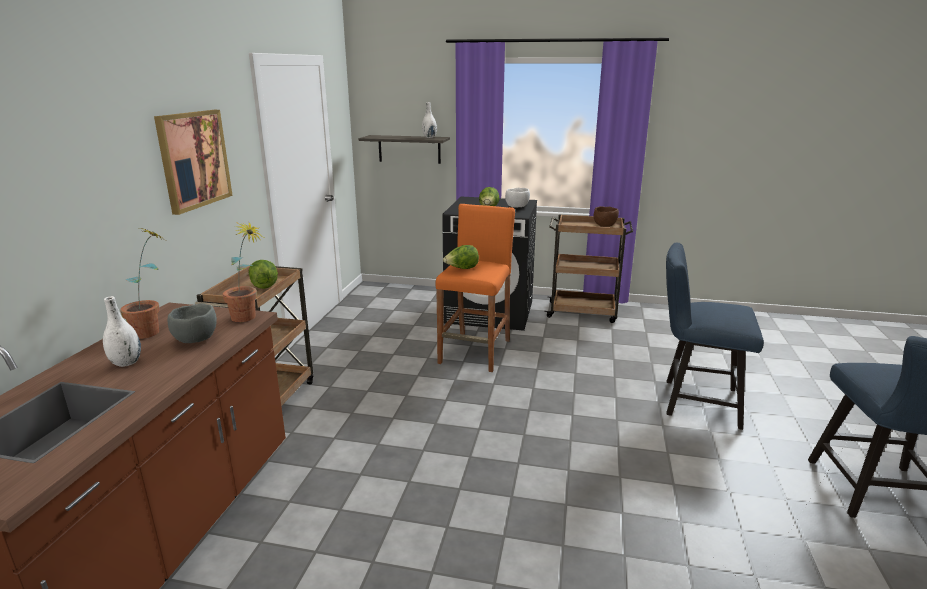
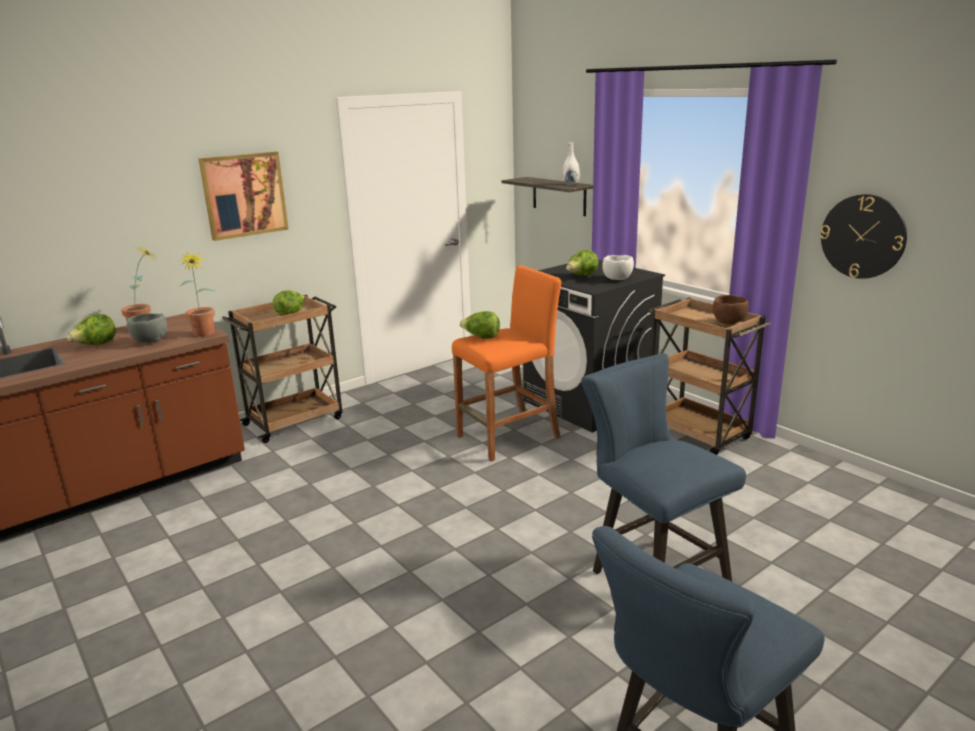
camera: 40 degrees right, 0 degrees up
(126, 363) = (96, 345): white vase -> lettuce
(682, 155) = (863, 236): none -> wall clock

